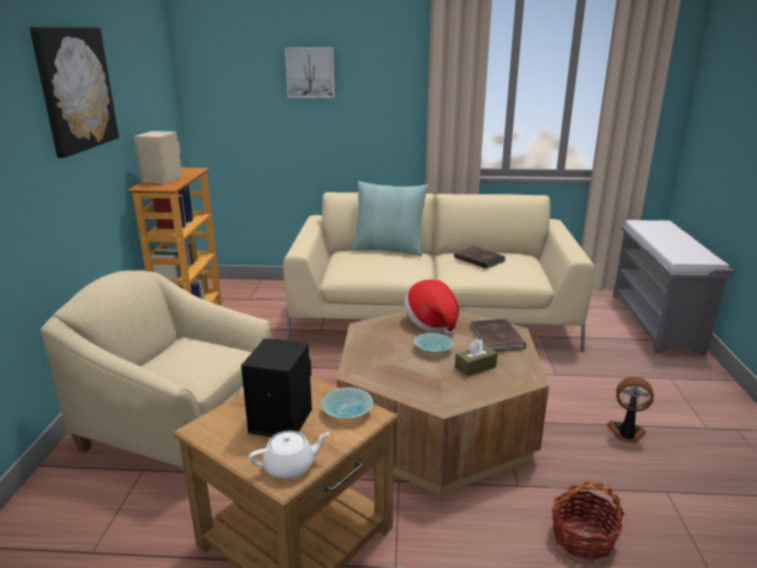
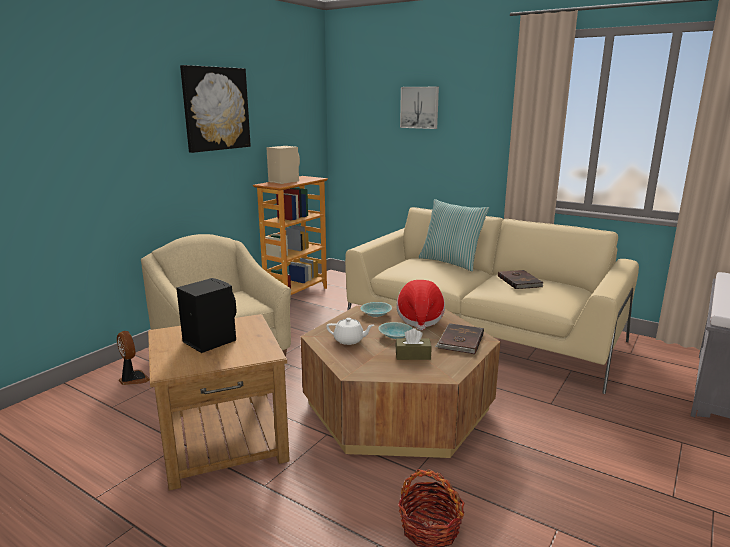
camera: 30 degrees right, 5 degrees down
(290, 467) = (180, 366): white teapot -> white teapot (349, 340)
(348, 412) = (256, 348): turquoise bowl -> turquoise bowl (376, 314)
(626, 433) = (570, 470): fan -> fan (133, 379)

